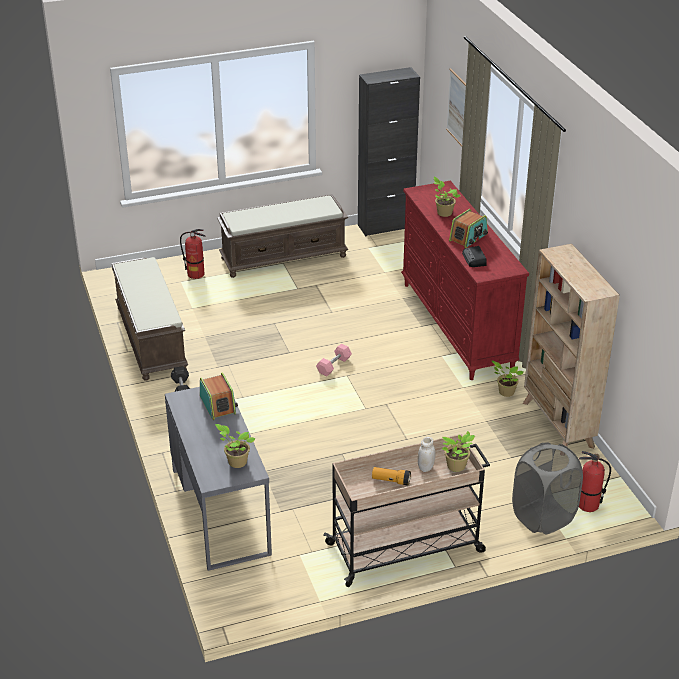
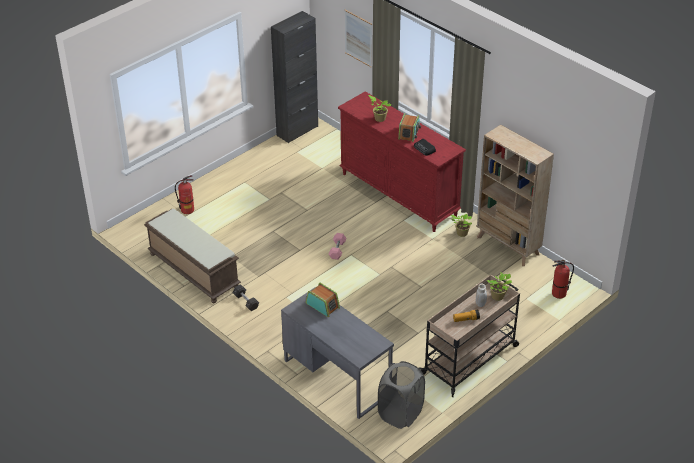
camera: 25 degrees left, 5 degrees up
(236, 462) = (365, 340): potted plant -> none
(284, 257) = (242, 177): brown bench -> none
(543, 517) = (538, 310): grey laundry basket -> grey laundry basket (400, 414)

